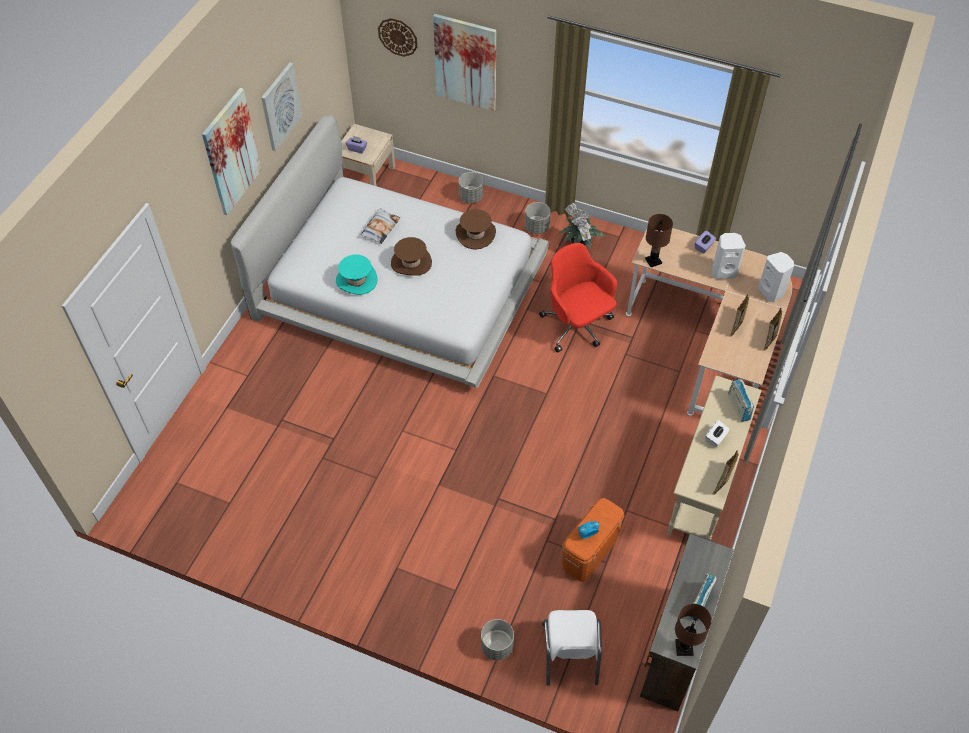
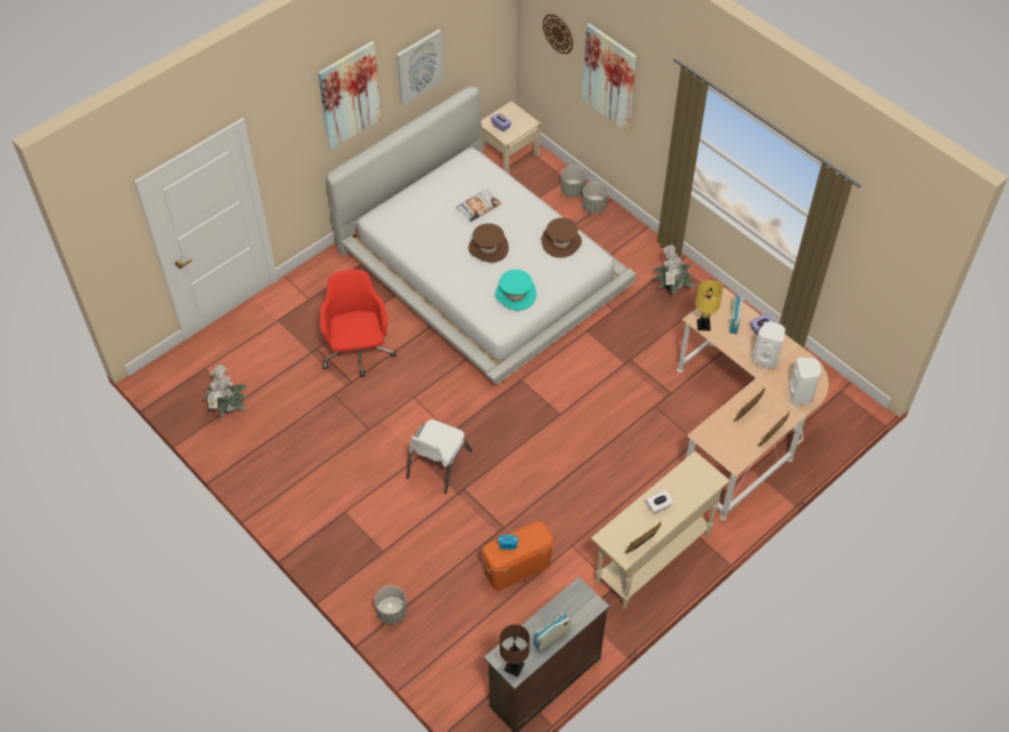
camera: 25 degrees right, 0 degrees up
(223, 513) = (228, 409): none -> potted plant
(356, 280) = (431, 247): turquoise hat -> turquoise hat (515, 295)
(536, 227) = (640, 257): grey planter -> grey planter (572, 191)
(570, 654) = (450, 645): white chair -> white chair (438, 464)
(577, 326) = (624, 363): red office chair -> red office chair (358, 352)
(653, 261) = (703, 325): brown table lamp -> yellow table lamp
(738, 407) = (697, 487): radio -> radio (734, 321)

